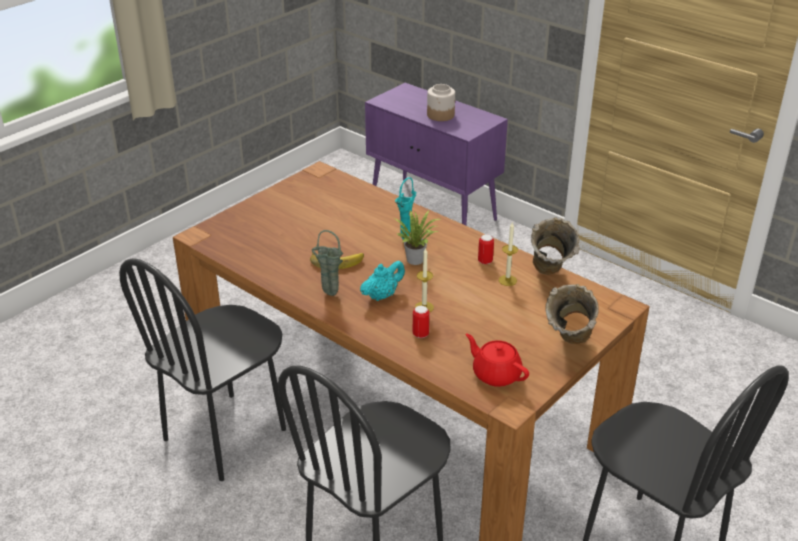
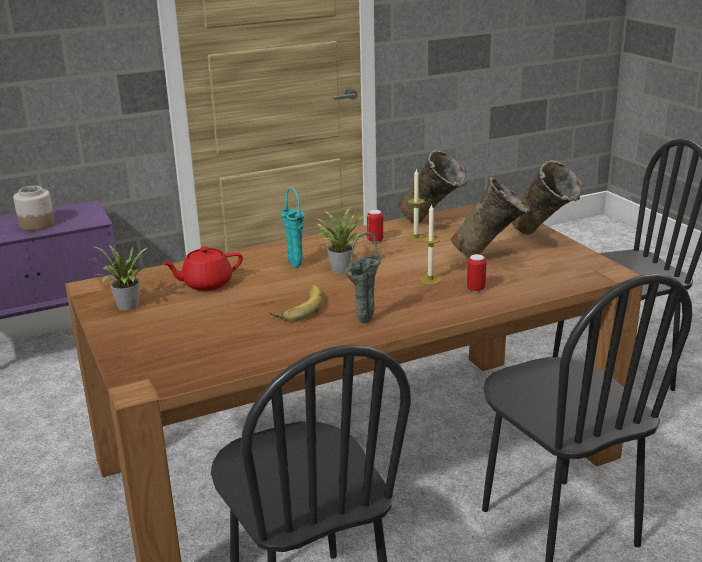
camera: 65 degrees left, 10 degrees down
(298, 194) = (126, 307): none -> potted plant
(382, 295) = (392, 295): turquoise teapot -> none
(492, 329) = (489, 258): none -> beige vase
(496, 374) = (560, 269): red teapot -> red teapot (206, 284)

